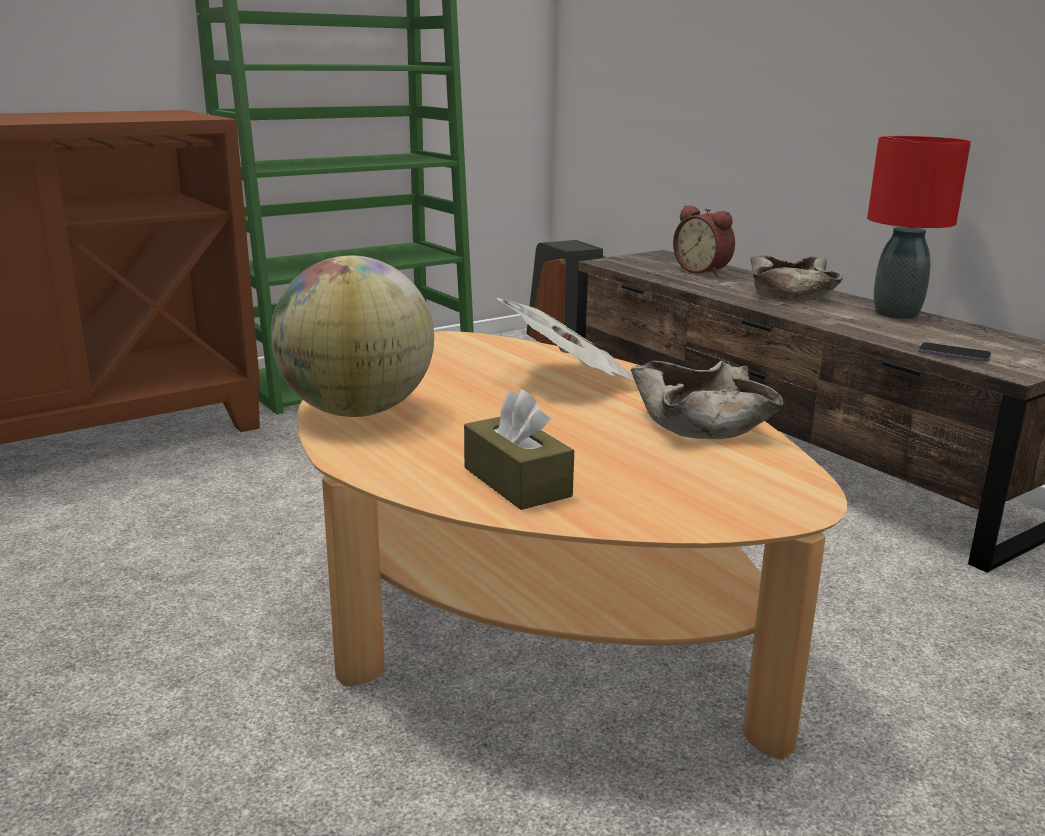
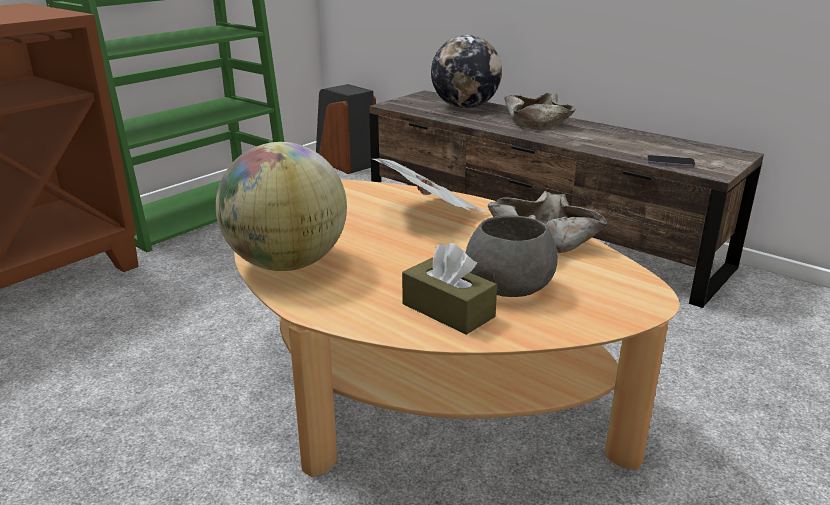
camera: 15 degrees left, 5 degrees up
(618, 467) = (511, 286): none -> grey bowl
(703, 271) = (465, 107): alarm clock -> globe
(895, 314) = (614, 132): red table lamp -> none

